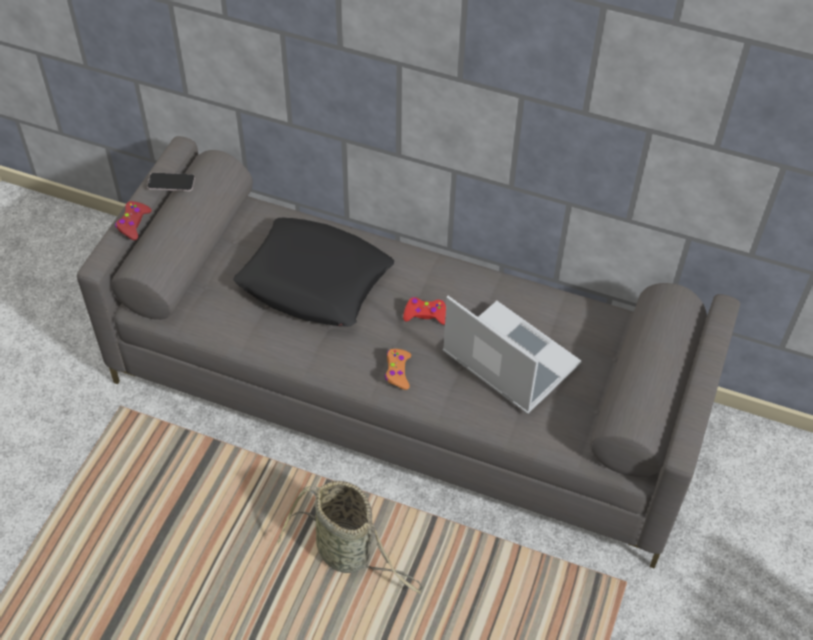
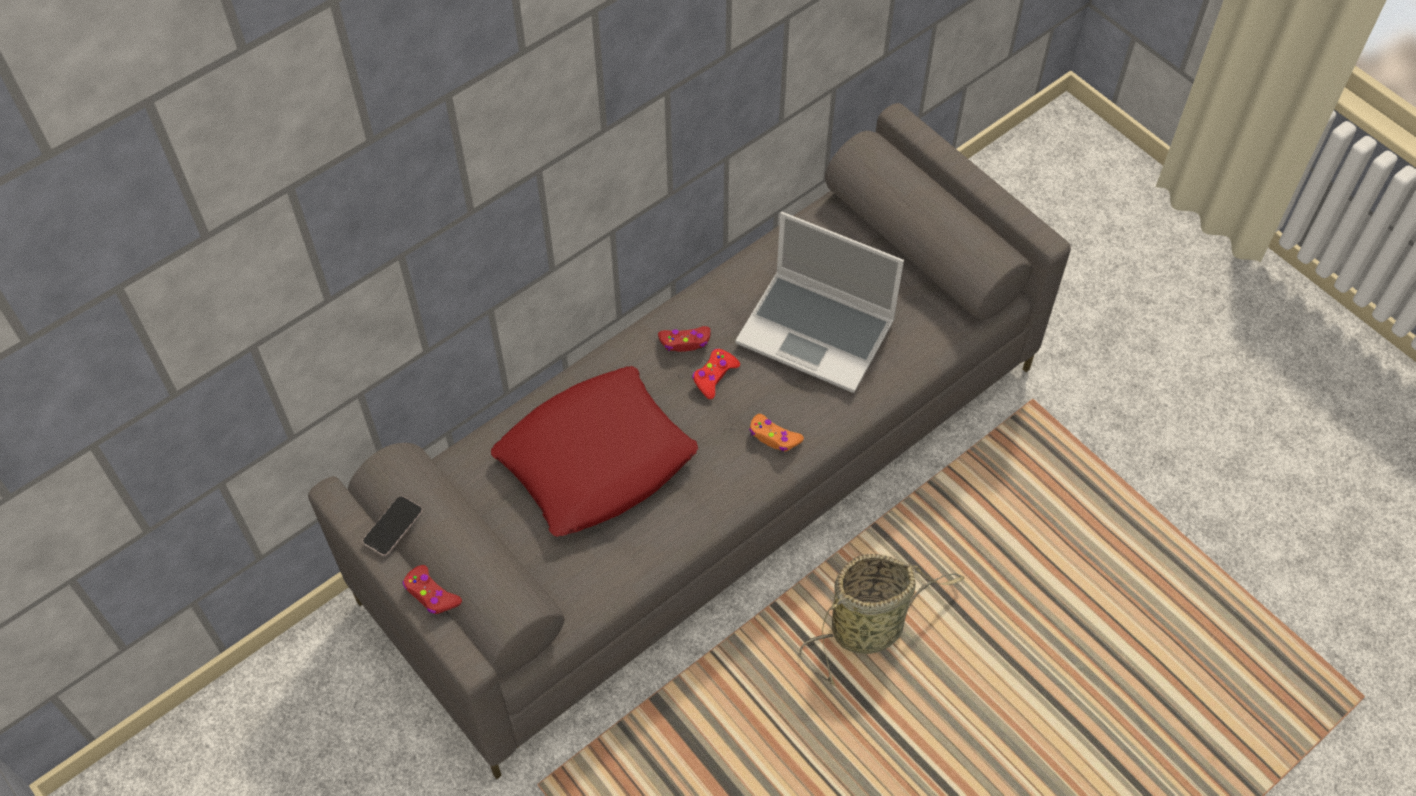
camera: 60 degrees left, 5 degrees up
(315, 280) = (596, 459): black pillow -> red pillow
(442, 285) = (685, 342): none -> red game controller
(508, 359) = (818, 332): laptop -> laptop turned 135 degrees counterclockwise

